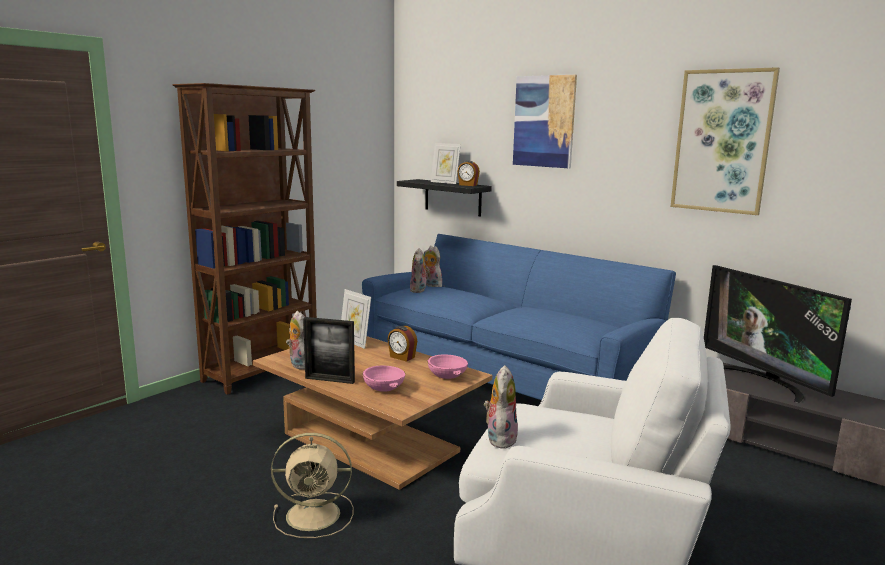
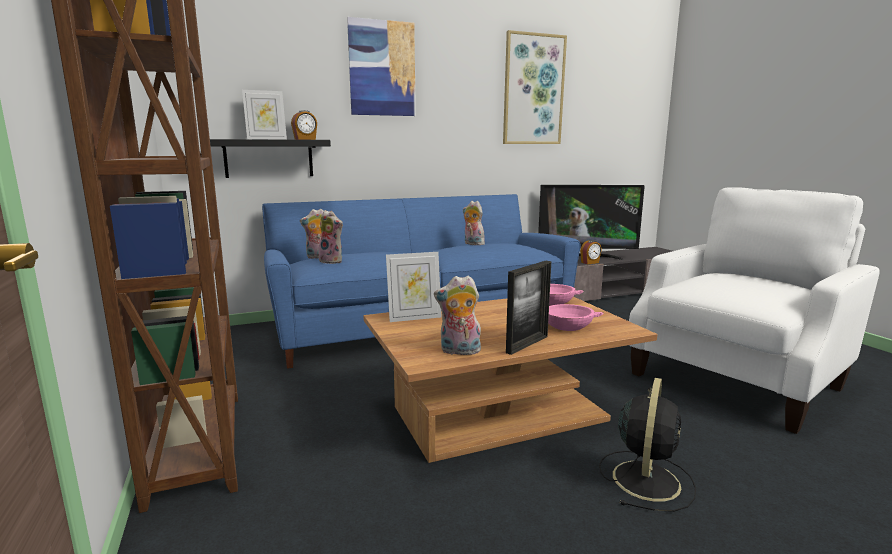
camera: 60 degrees left, 0 degrees up
(315, 515) = (646, 479): beige fan -> black fan
(402, 357) = (487, 308): alarm clock -> alarm clock (590, 262)
(499, 438) = (747, 300): plush toy -> plush toy (472, 244)

